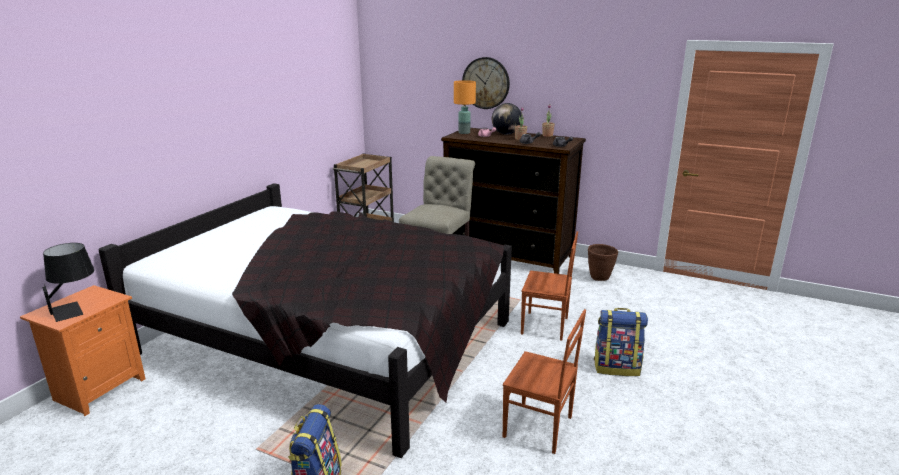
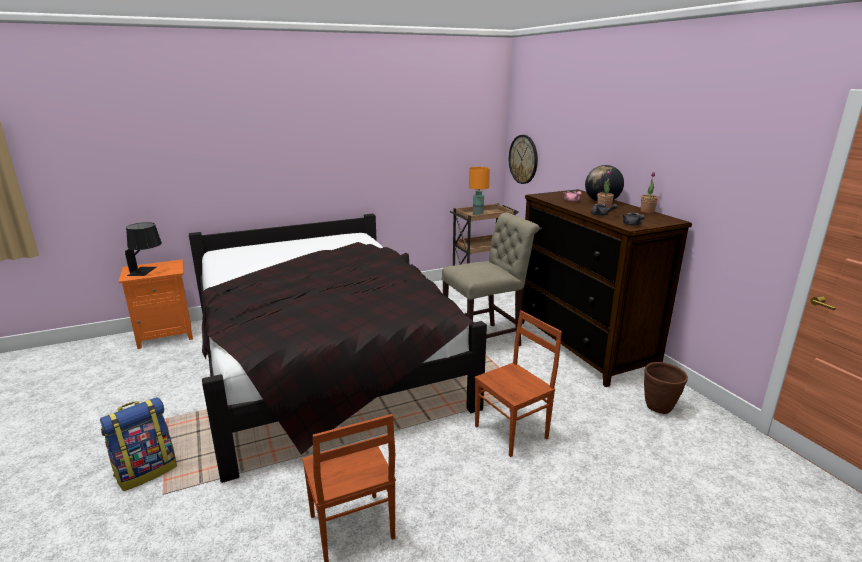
camera: 40 degrees right, 0 degrees up
(464, 133) = (559, 194): orange table lamp -> orange table lamp (477, 214)
(486, 83) = (600, 140): wall clock -> wall clock (523, 159)
(545, 326) = (512, 432): brown chair -> brown chair turned 90 degrees counterclockwise
(617, 367) = (523, 517): backpack -> none

